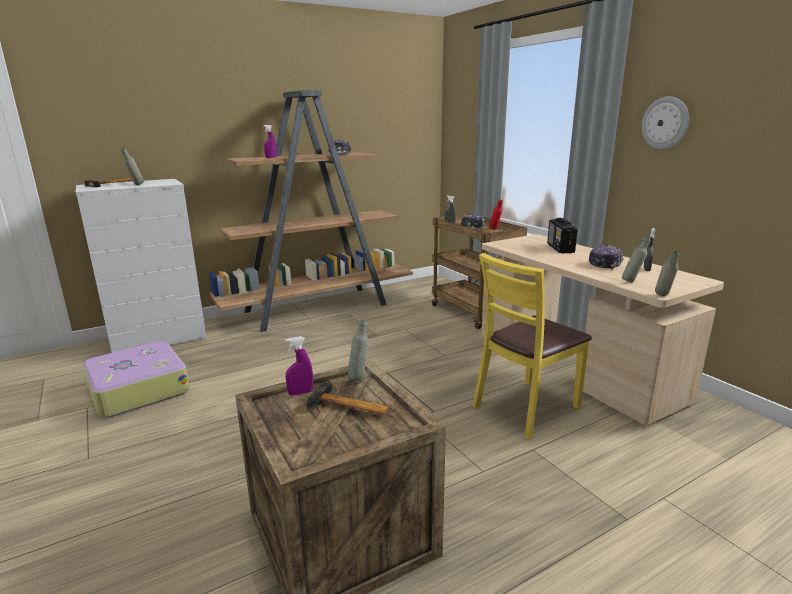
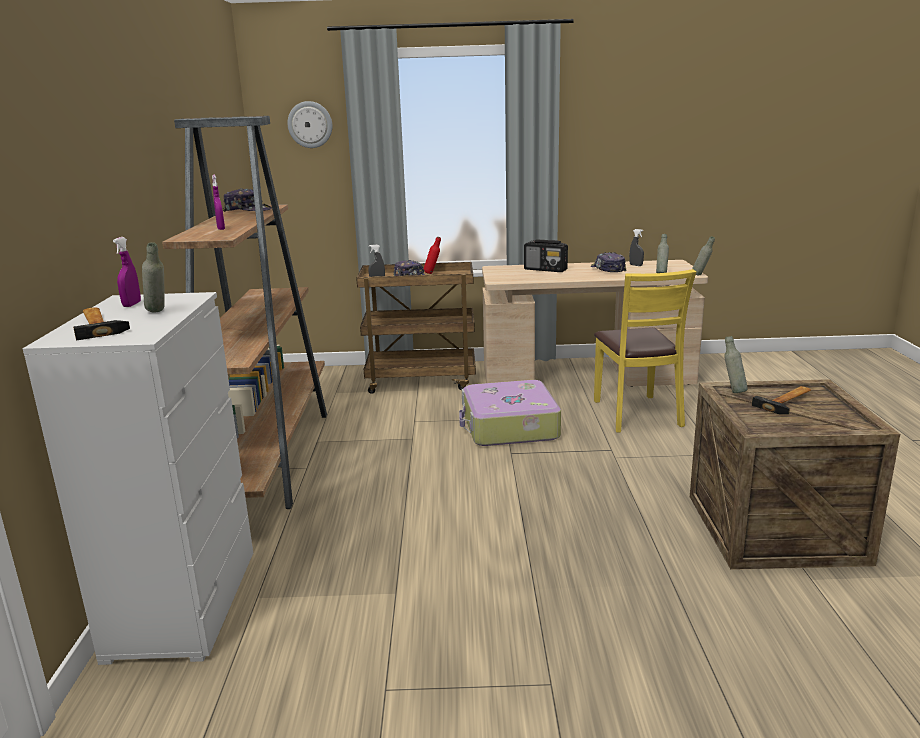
camera: 60 degrees left, 0 degrees up
(138, 389) = (372, 634): suitcase -> suitcase (508, 427)
(300, 393) = (749, 415): purple spray bottle -> purple spray bottle (132, 304)
(665, 123) = (594, 139): wall clock -> wall clock (310, 124)

